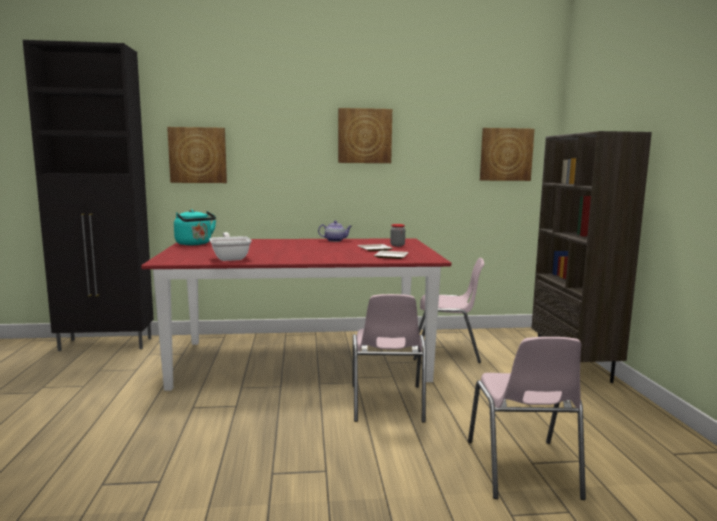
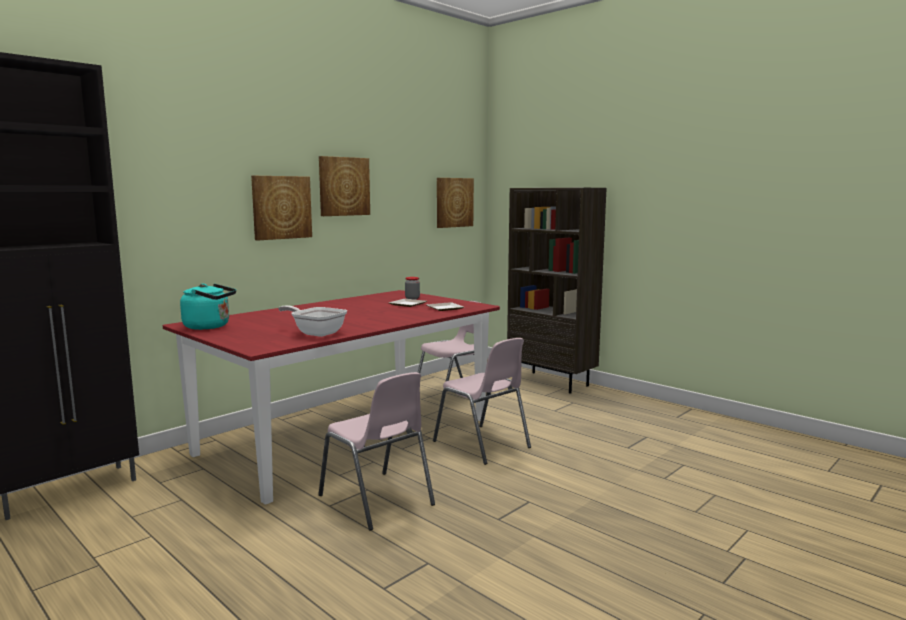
camera: 40 degrees left, 0 degrees up
(198, 155) = (166, 213): picture -> picture (281, 207)
(335, 240) = (341, 301): teapot -> none
(522, 469) = (629, 453): pink chair -> pink chair (377, 501)

